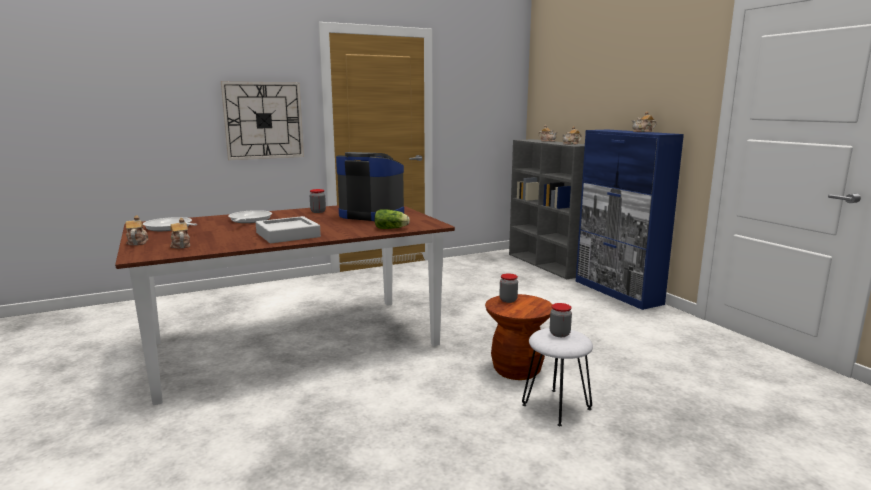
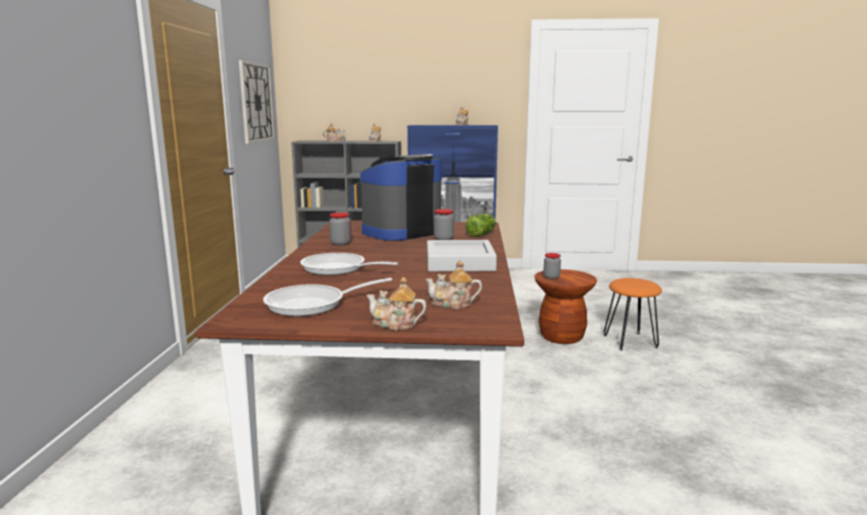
camera: 60 degrees left, 0 degrees up
(263, 120) = (96, 125): wall clock -> wall clock (256, 102)
(556, 407) = (630, 341): white stool -> orange stool
(559, 334) = (631, 281): jar -> jar (443, 239)

